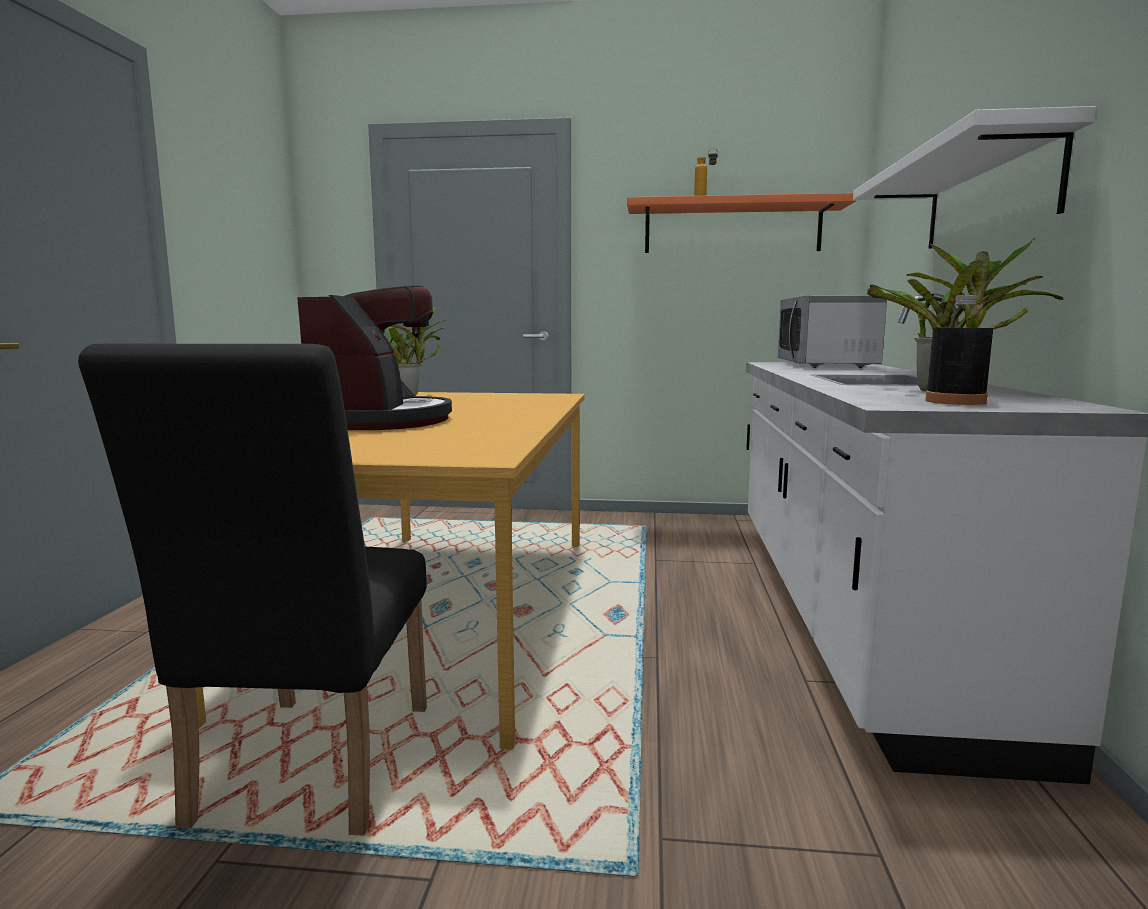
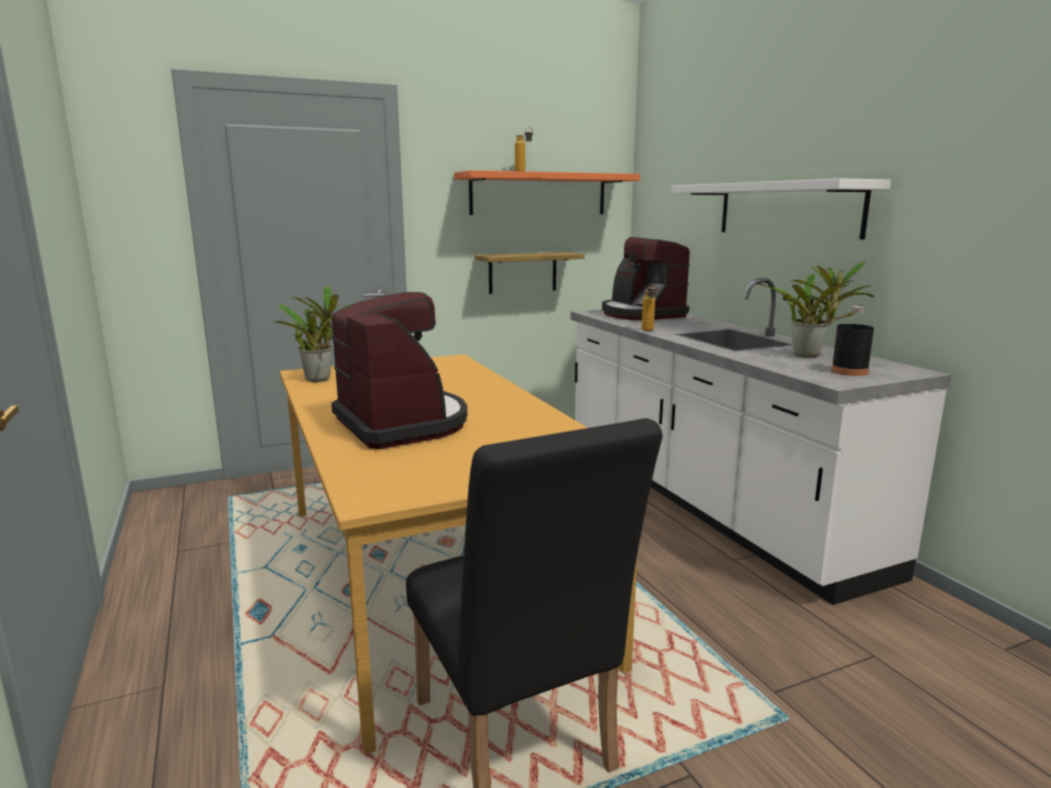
camera: 30 degrees left, 5 degrees up
(708, 319) = (522, 272): none -> shelf
(785, 372) = (648, 330): none -> bottle
(826, 365) = (641, 314): microwave -> coffee machine

